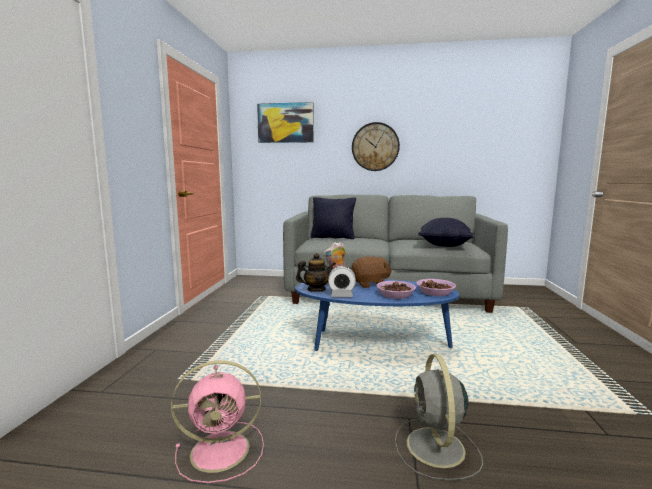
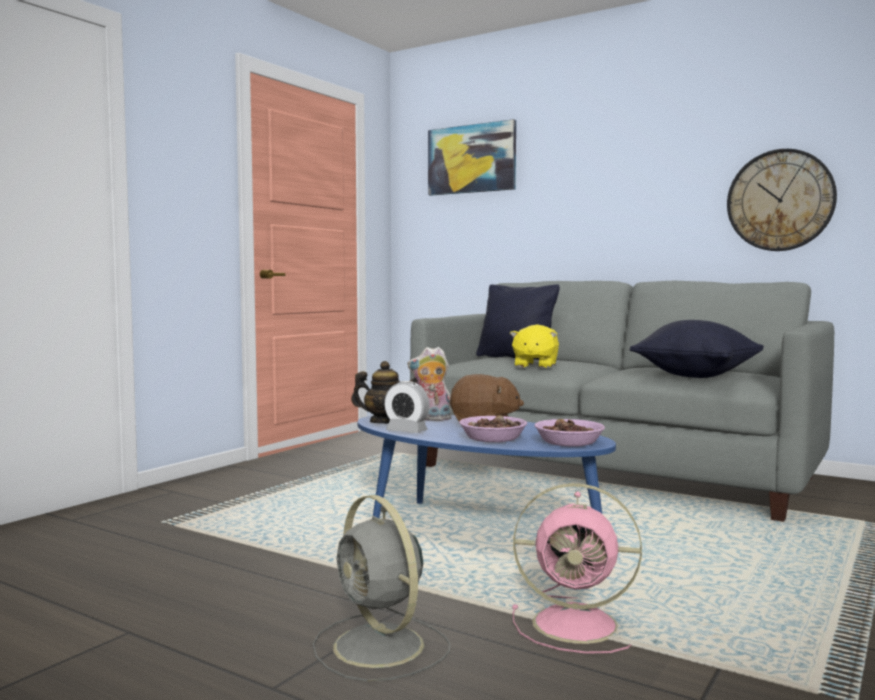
camera: 25 degrees right, 5 degrees down
(223, 450) = (127, 591): pink fan -> pink fan (579, 625)
(357, 243) = (535, 365): none -> yellow plush toy
(375, 147) = (622, 192): wall clock -> wall clock (780, 200)
(436, 449) = (381, 648): grey fan -> grey fan turned 60 degrees counterclockwise

